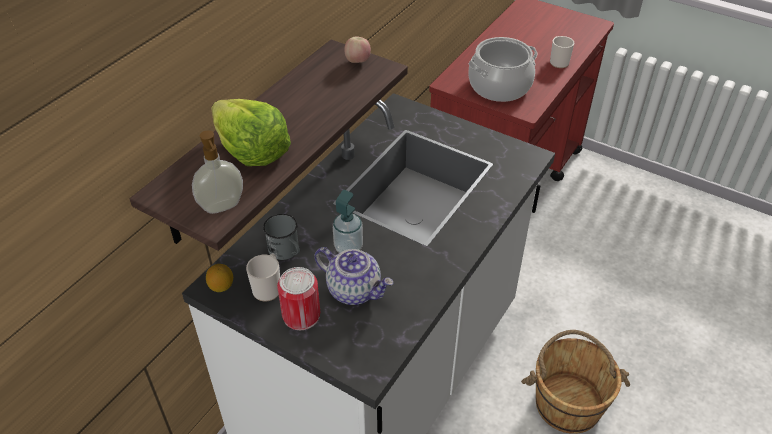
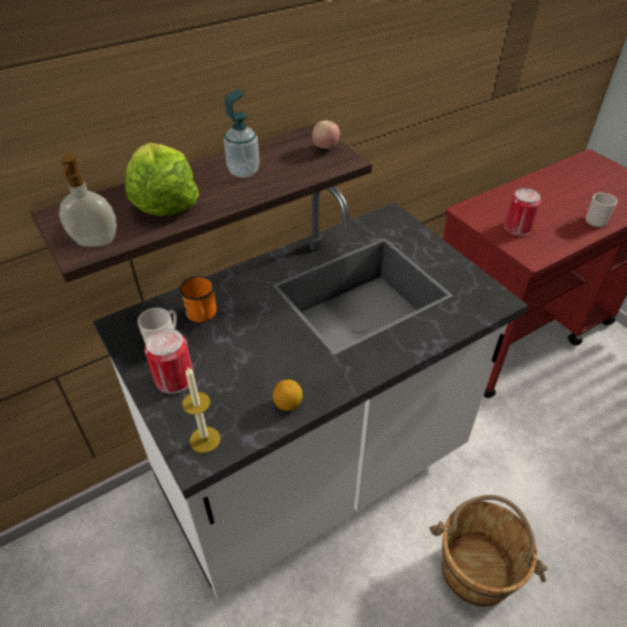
camera: 25 degrees right, 0 degrees up
(221, 286) = (127, 327): lemon -> lemon (288, 404)
(286, 252) = (202, 315): grey mug -> orange mug
(348, 248) = (258, 331): soap dispenser -> soap dispenser (243, 171)
(355, 290) = (237, 373): teapot -> none
(365, 354) = (205, 439): none -> candle
(499, 86) = (517, 227): cooking pot -> can

